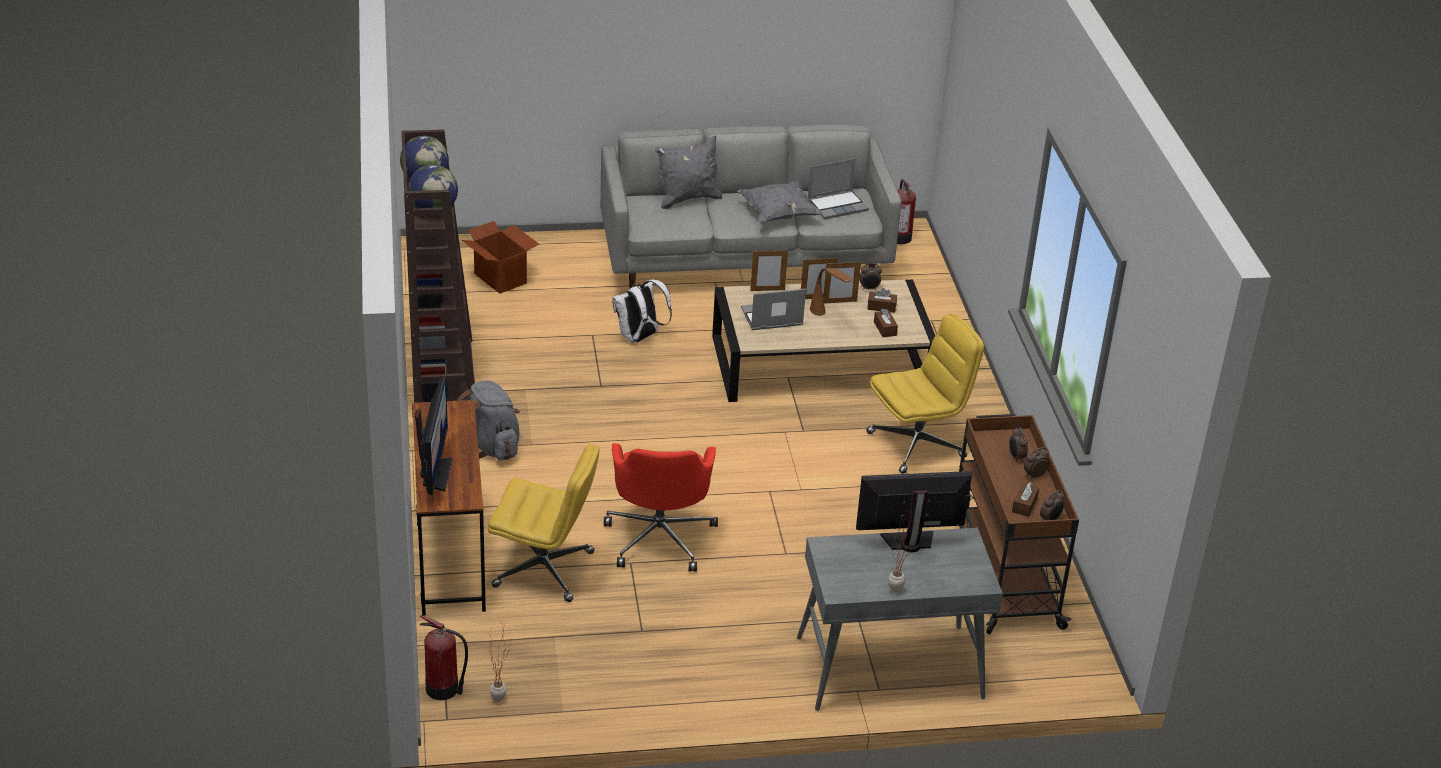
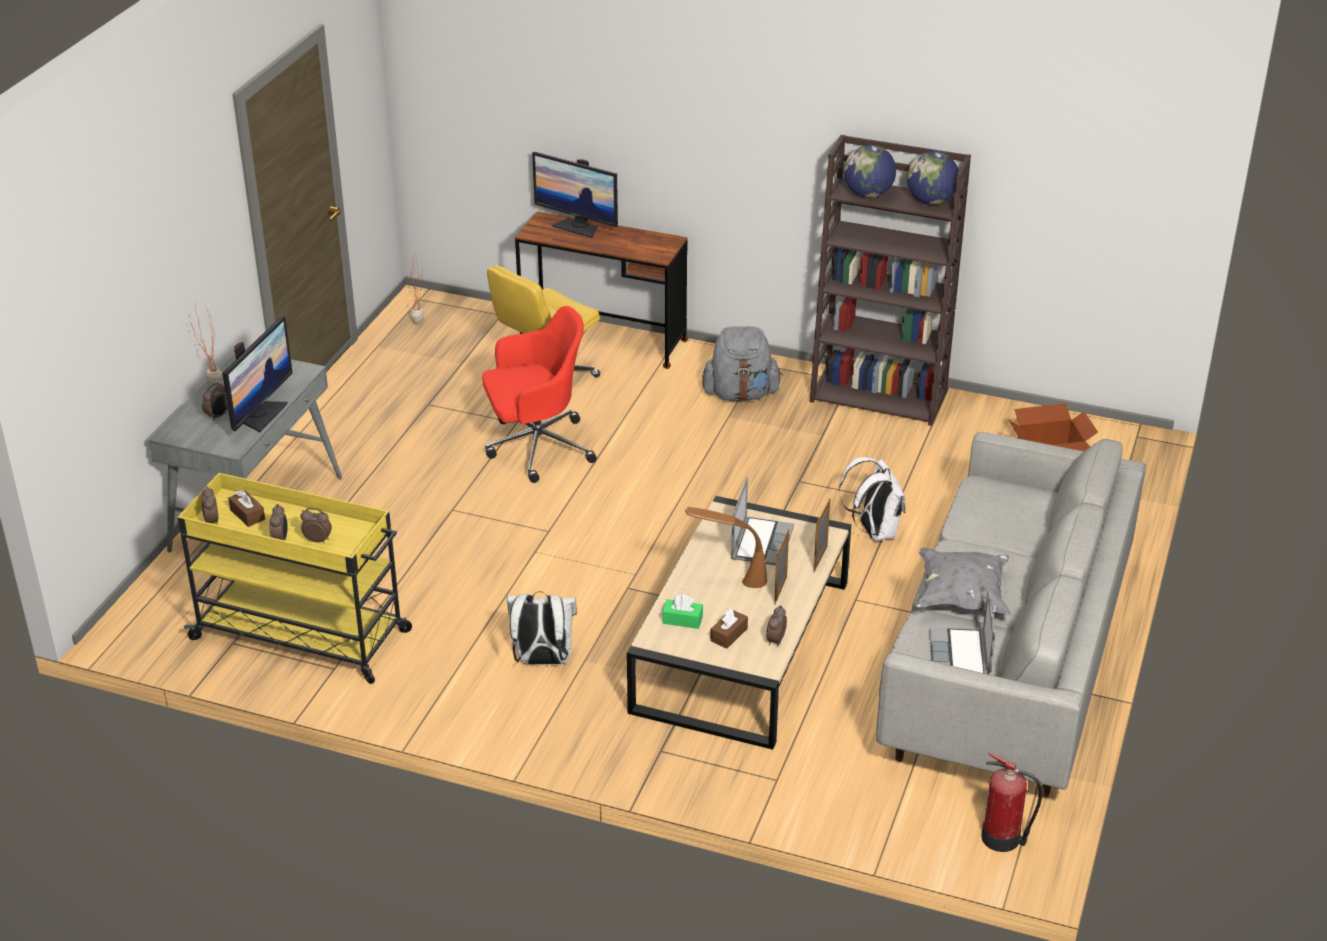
camera: 120 degrees right, 0 degrees up
(444, 689) = (451, 305): fire extinguisher -> none
(660, 537) = (536, 447): red office chair -> red office chair turned 135 degrees clockwise
(687, 199) = (1035, 537): grey pillow -> none
(839, 302) = (761, 605): picture frame -> none
(885, 328) = (682, 620): brown tissue box -> green tissue box
(917, 444) = (542, 661): yellow office chair -> white backpack
(934, 567) = (218, 416): none -> alarm clock
(1002, 571) = (303, 635): brown cart -> yellow cart

